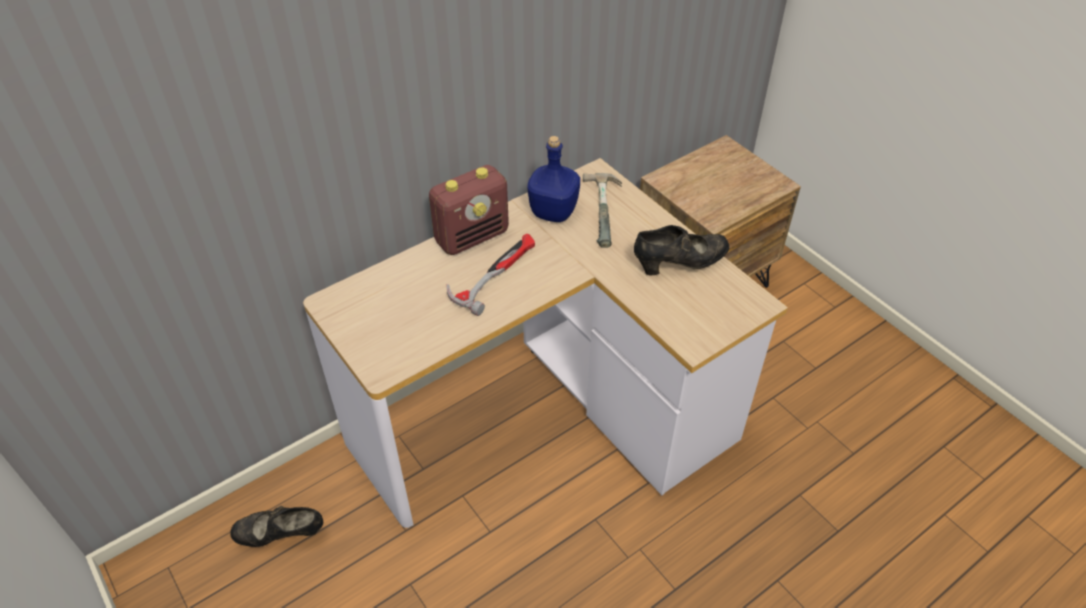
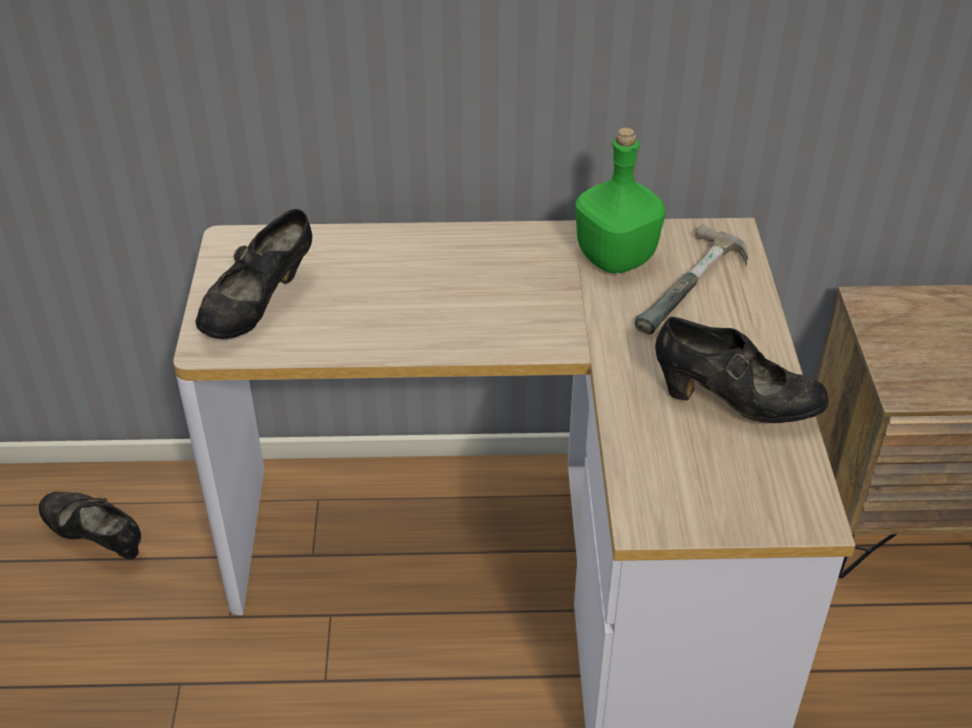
camera: 35 degrees right, 5 degrees down
(386, 333) = (259, 306): none -> black shoe
(472, 236) = (476, 242): radio -> none
(494, 273) = (459, 298): hammer -> none
(553, 211) = (617, 257): blue bottle -> green bottle

